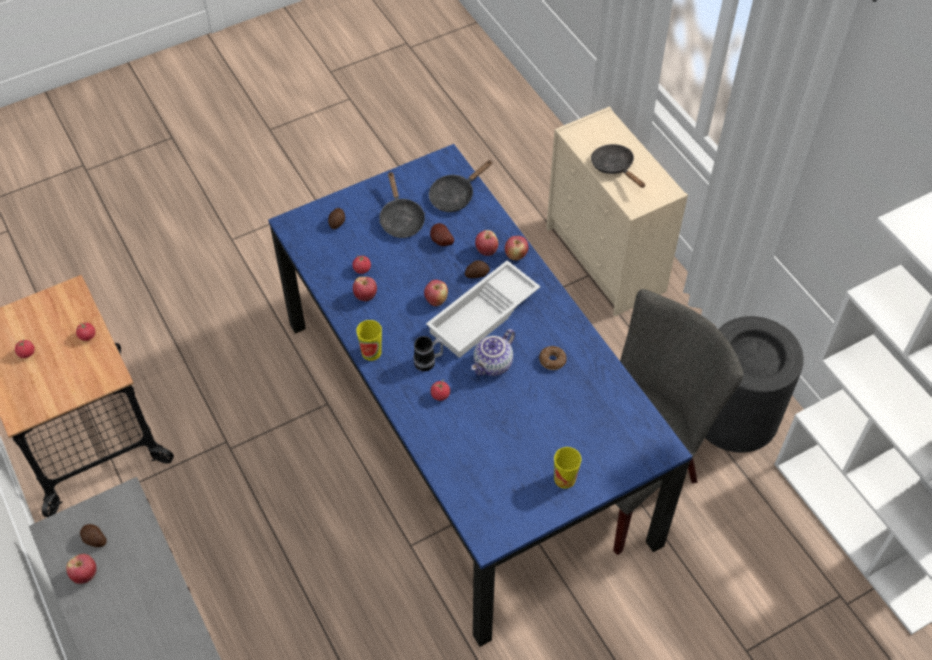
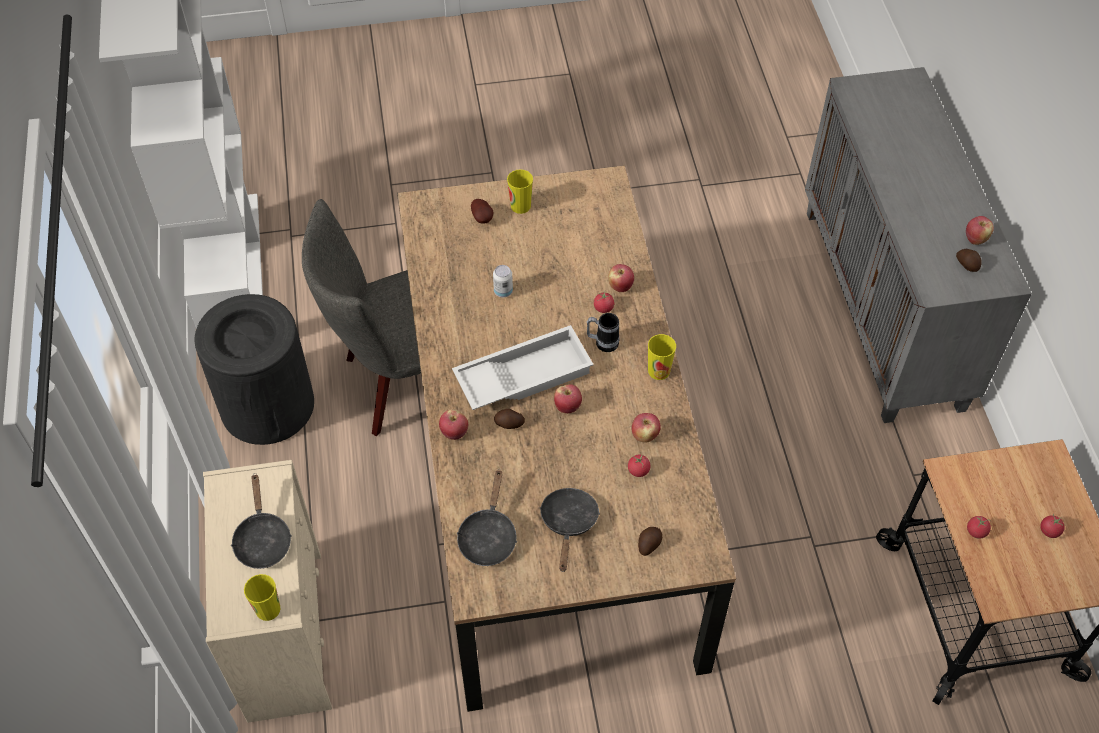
camera: 160 degrees left, 0 degrees up
(441, 242) = (533, 477): potato -> potato (483, 218)
(455, 196) = (488, 536): black frying pan -> black frying pan turned 120 degrees clockwise
(467, 430) = (548, 476): blue dining table -> brown dining table
(486, 251) = (485, 449): apple -> apple (620, 286)
(493, 365) = (537, 321): teapot -> none
(536, 383) = (503, 291): none -> can
(552, 360) = (476, 308): donut -> none
(582, 131) = (268, 609): none -> cup

